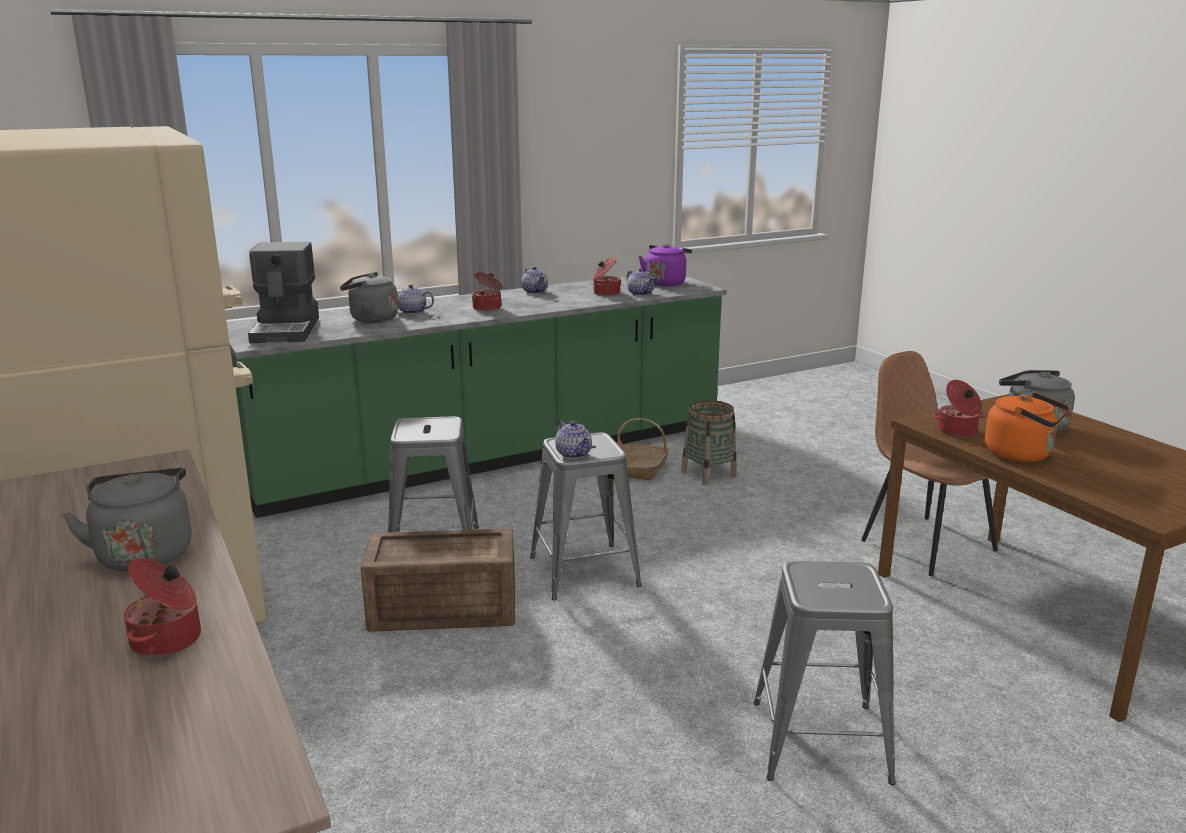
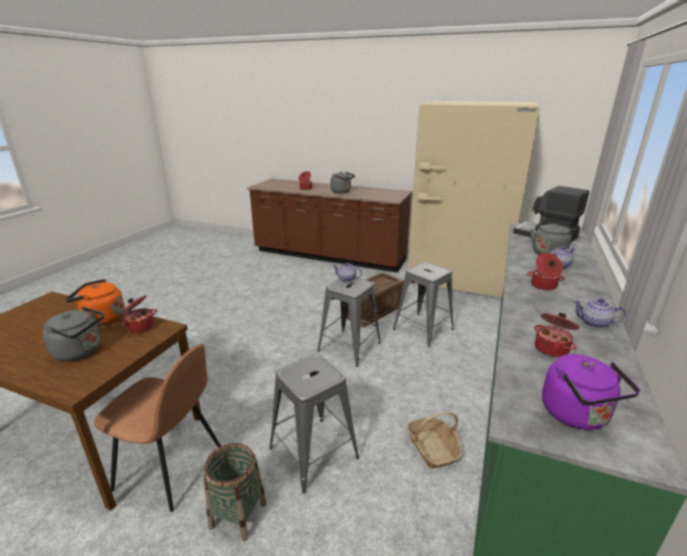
camera: 140 degrees right, 5 degrees up
(640, 293) = (529, 364): teapot -> none
(708, 474) = (382, 472): basket -> basket (238, 515)
(819, 741) = (205, 324): grey stool -> grey stool (313, 452)

